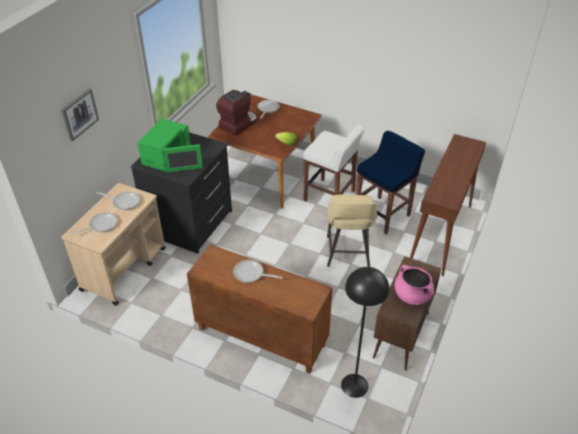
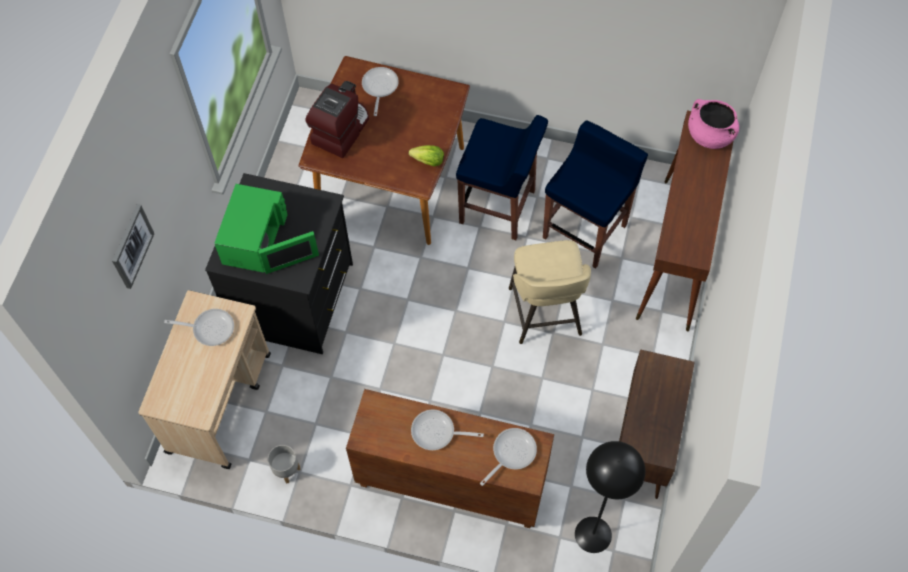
camera: 10 degrees left, 20 degrees up
(101, 225) = (190, 380): frying pan -> frying pan (511, 453)
(153, 312) = (287, 469): none -> grey planter
(330, 196) = (498, 207): white stool -> blue stool
(412, 295) = (660, 417): pink cooking pot -> pink cooking pot (710, 135)

